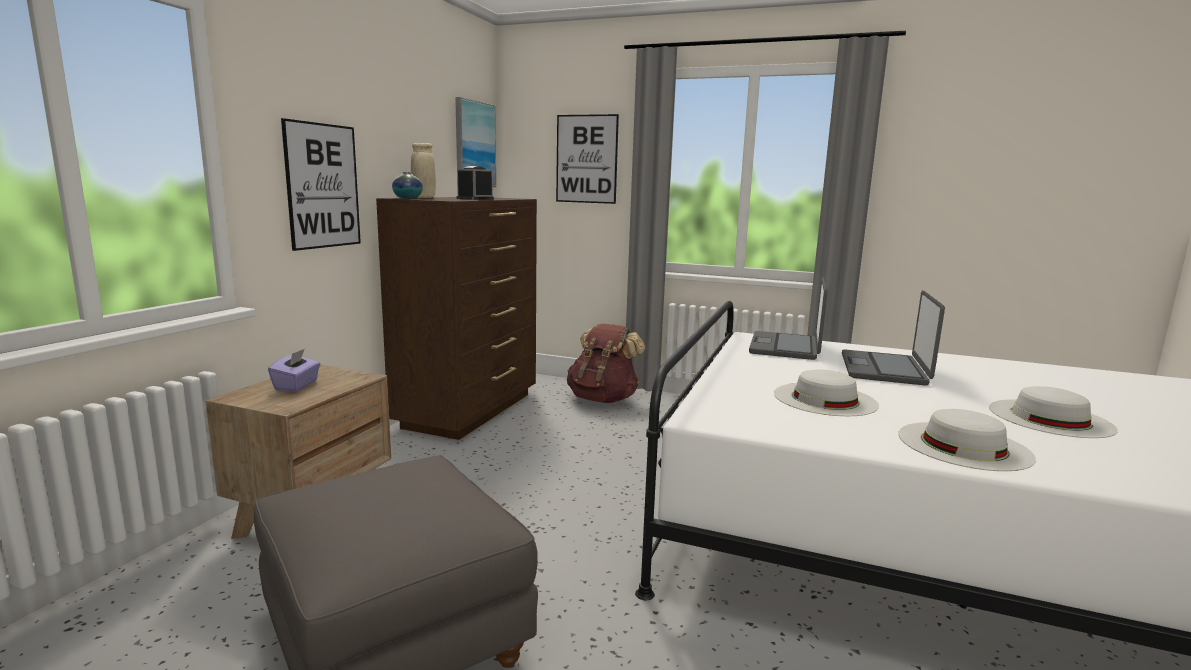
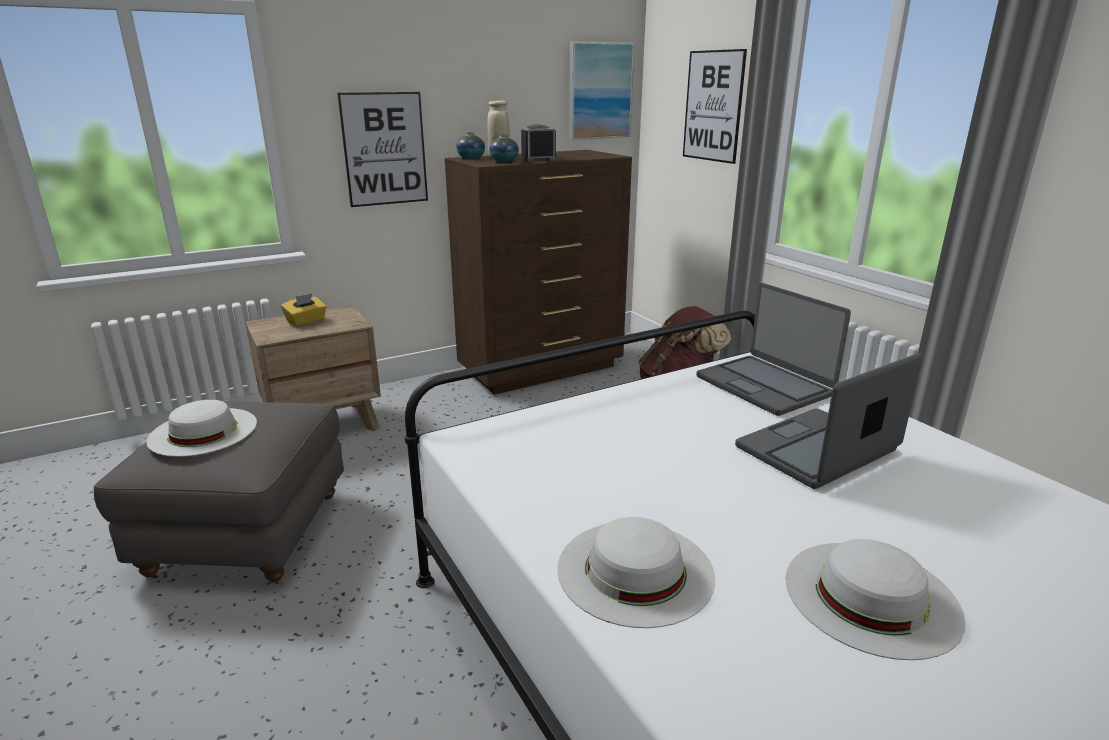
camera: 40 degrees right, 10 degrees up
(297, 385) = (306, 322): purple tissue box -> yellow tissue box
(453, 199) = (504, 161): none -> vase
(785, 347) = (764, 386): laptop -> laptop turned 90 degrees counterclockwise
(825, 399) = (631, 461): white hat -> white hat (203, 431)

